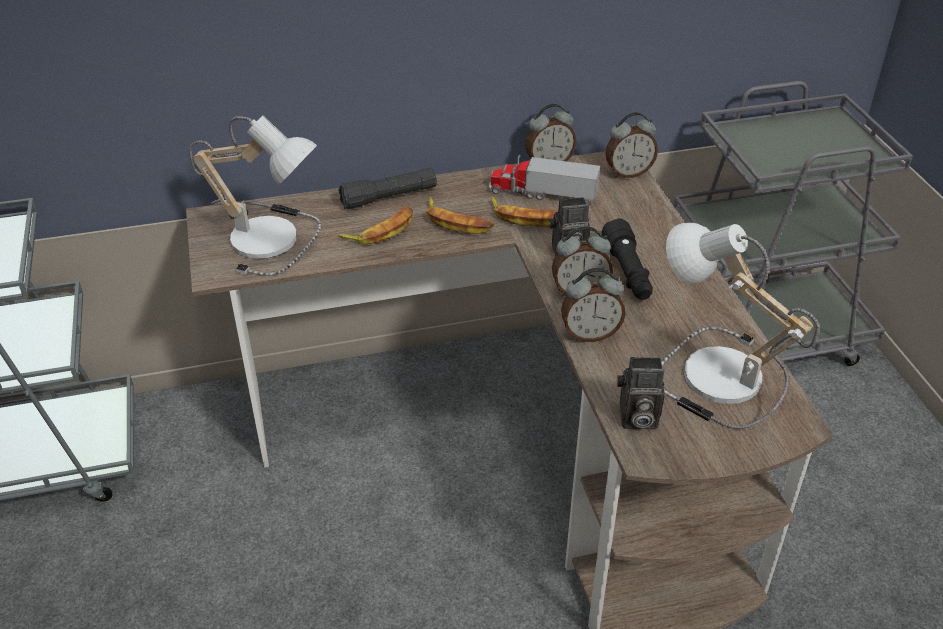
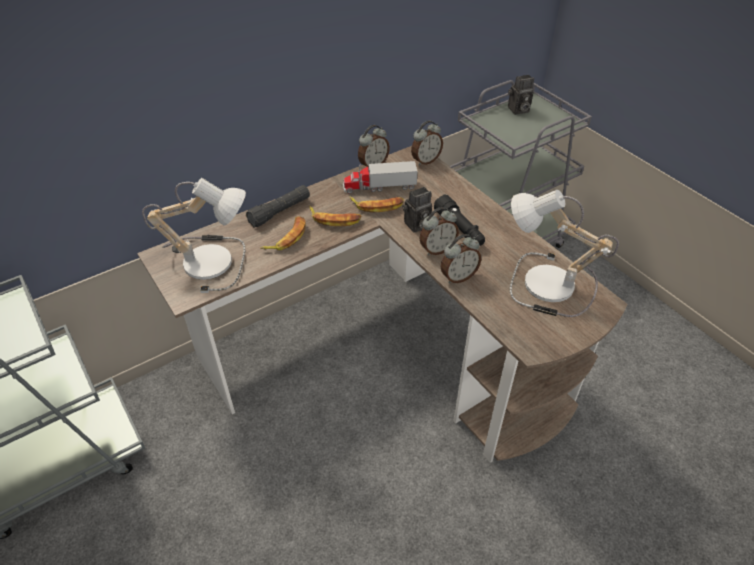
camera: 20 degrees left, 5 degrees up
(636, 418) = (514, 326): camera -> camera (518, 110)

